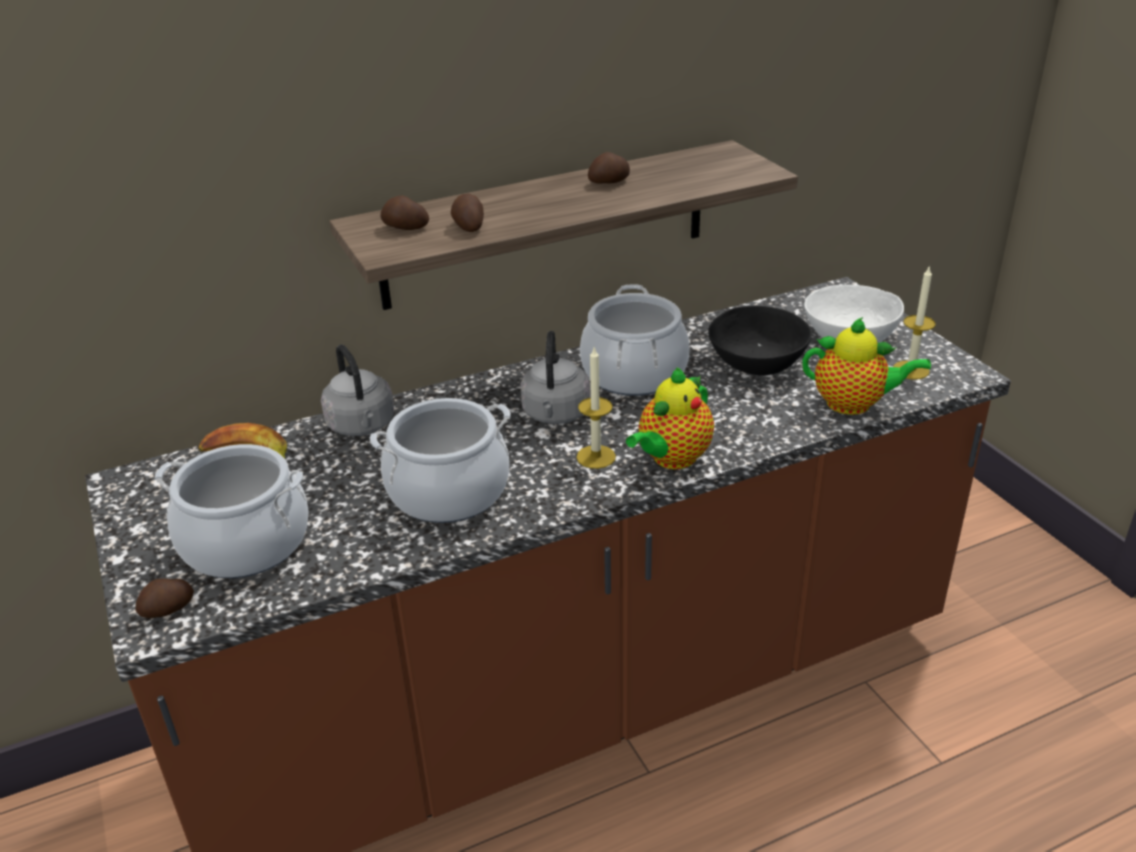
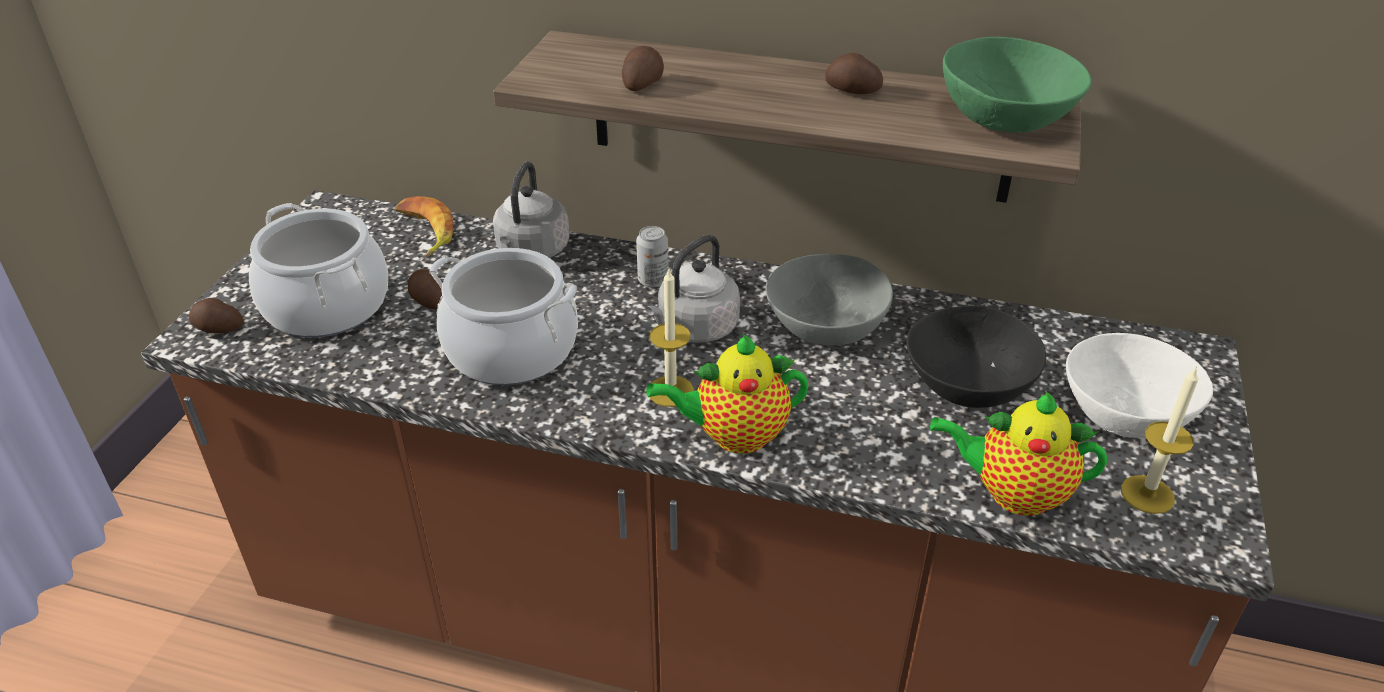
camera: 40 degrees right, 5 degrees up
(405, 228) = (590, 63): potato -> potato (428, 301)
(483, 401) = (653, 280): none -> can
(634, 373) = (825, 327): cooking pot -> grey bowl
(719, 165) = (1006, 118): none -> green bowl
(853, 404) = (1012, 493): teapot -> teapot turned 135 degrees clockwise

